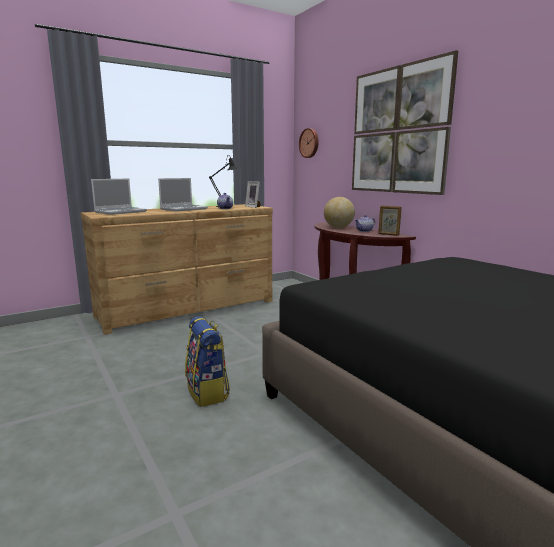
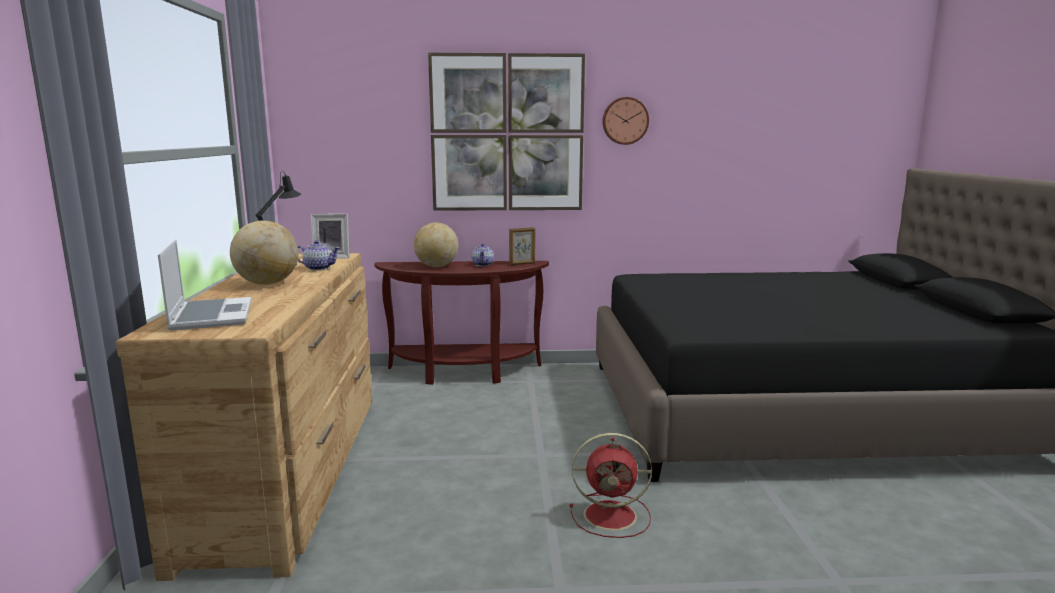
camera: 60 degrees left, 0 degrees up
(184, 209) = (267, 283): laptop -> globe
(208, 392) = (612, 515): backpack -> red fan
(309, 143) = (320, 139): wall clock -> wall clock (625, 121)

